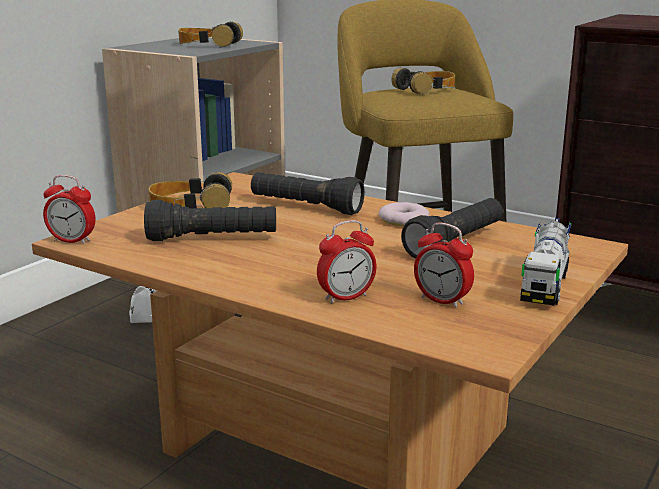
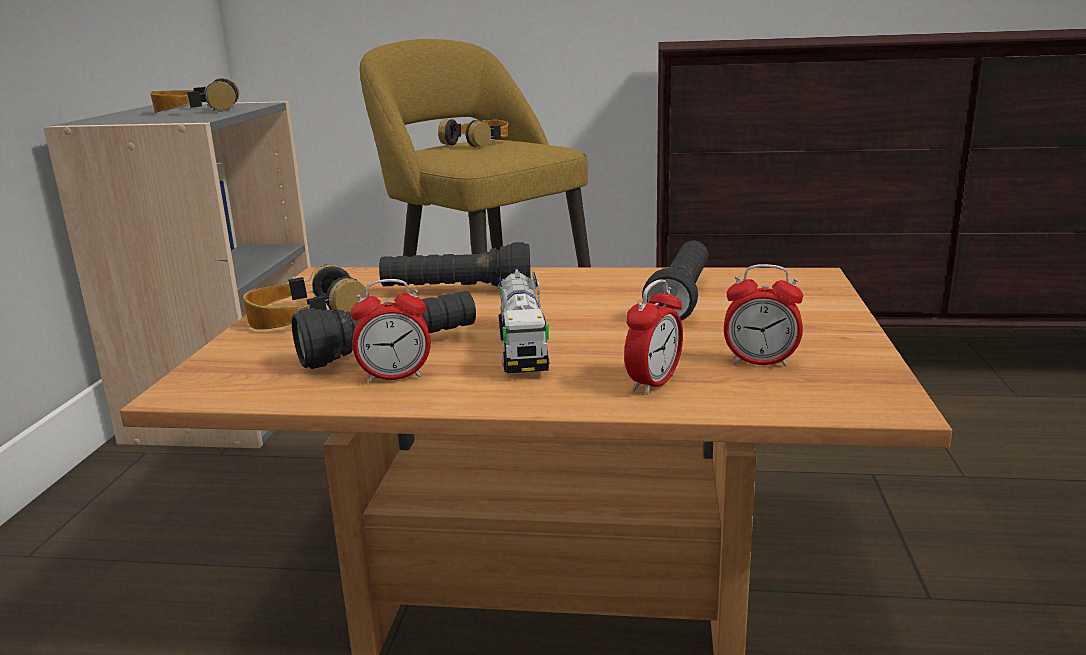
camera: 25 degrees left, 0 degrees up
(72, 241) = (186, 393): alarm clock -> alarm clock (395, 377)
(145, 309) = (181, 479): white shoe -> none
(404, 220) = (590, 284): donut -> none
(545, 284) = (831, 322): toy truck -> toy truck (522, 349)

